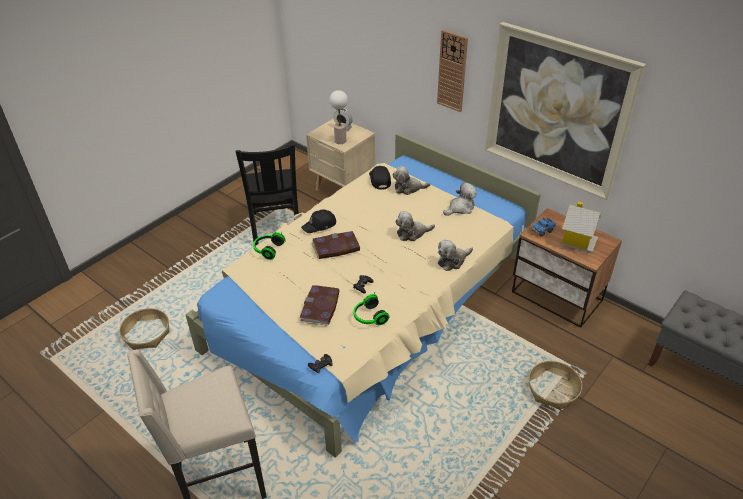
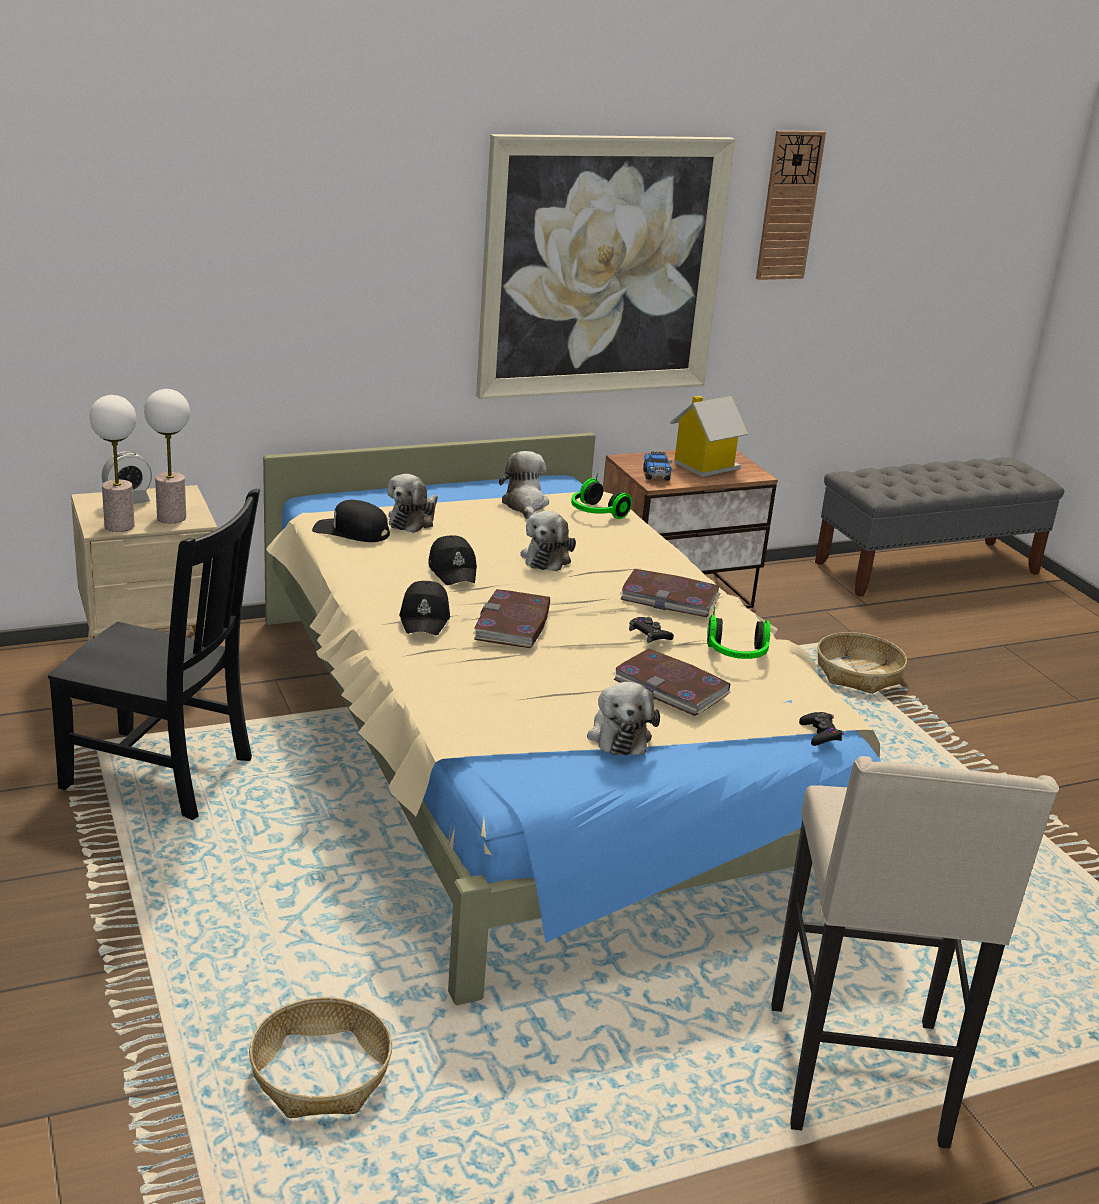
camera: 65 degrees left, 15 degrees down
(268, 250) = (438, 688): headphones -> headphones (595, 513)
(322, 135) = (119, 526): none -> table lamp
(370, 215) = (453, 570): none -> black cap
(406, 279) = (670, 597): none -> book
(452, 71) = (388, 267): wall clock -> wall clock (789, 206)
(452, 261) = (654, 554): plush toy -> plush toy (619, 735)

